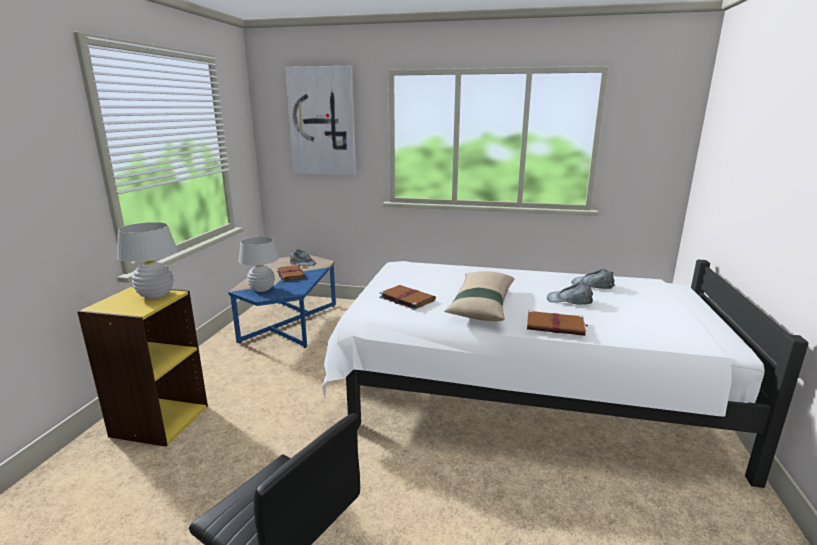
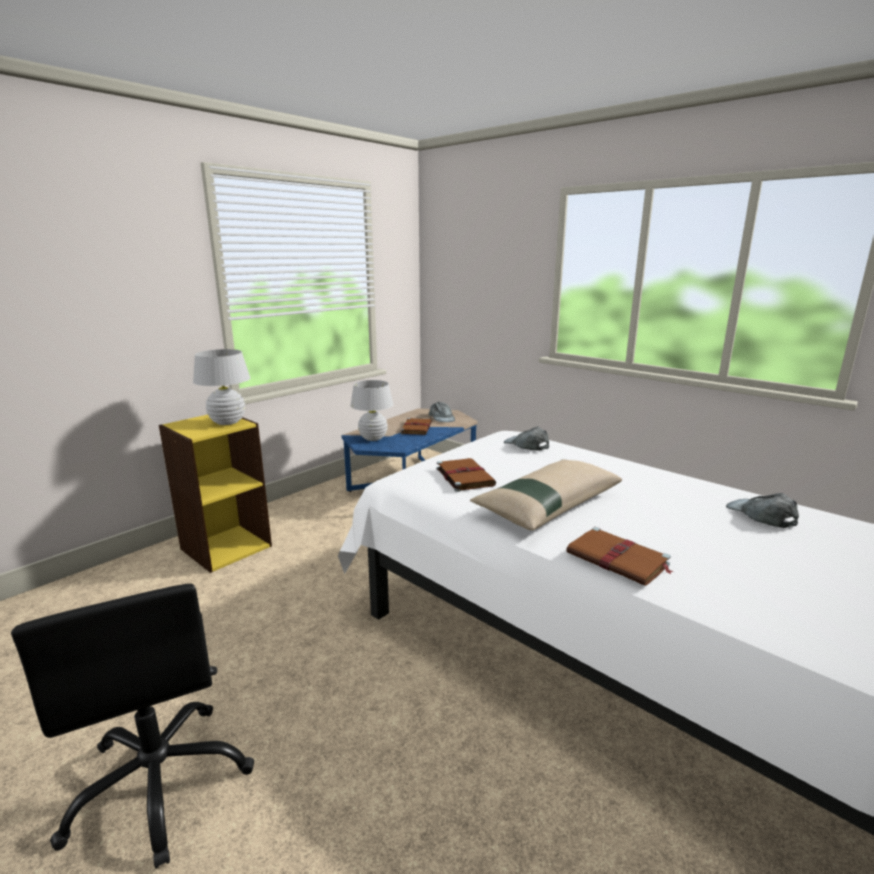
camera: 30 degrees right, 0 degrees up
(322, 122) = (484, 255): picture -> none
(569, 300) = (688, 529): grey cap -> grey cap (526, 445)

